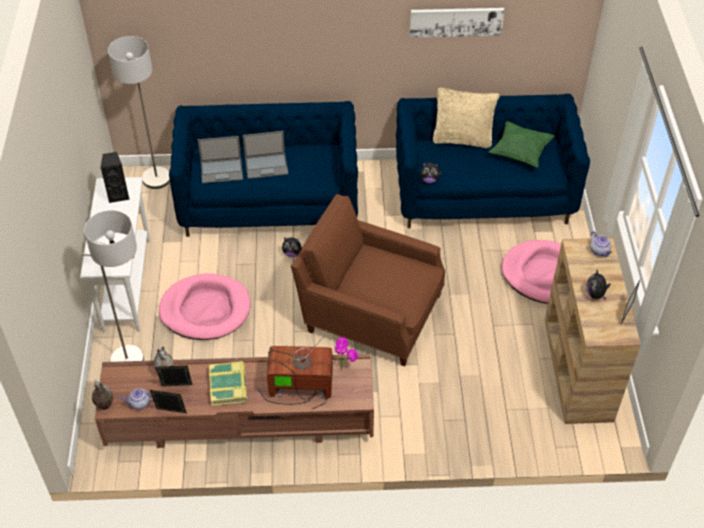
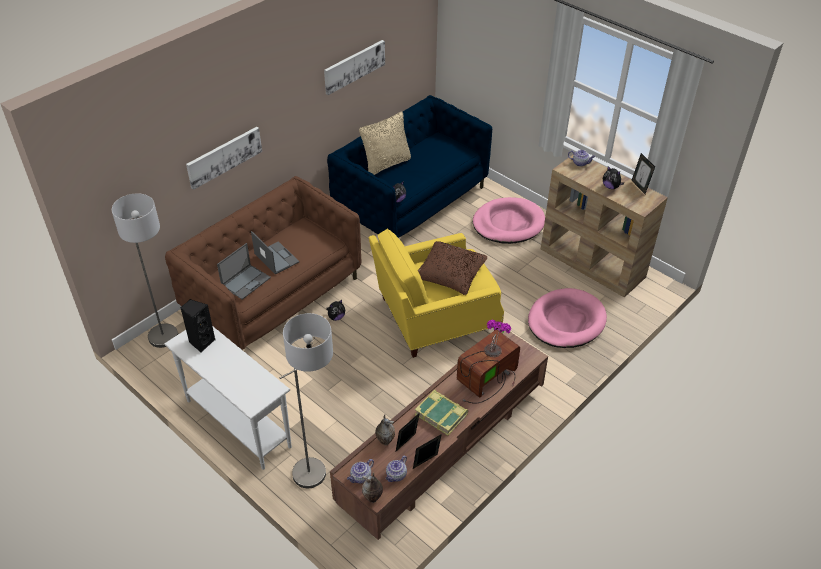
camera: 45 degrees left, 5 degrees down
(116, 384) = (360, 477): none -> teapot
(205, 309) = (322, 396): pink dog bed -> pink dog bed (566, 321)
(264, 46) = (224, 156): none -> picture
(267, 166) = (276, 258): laptop -> laptop turned 75 degrees counterclockwise
(269, 200) = (273, 295): blue sofa -> brown sofa
(371, 311) = (435, 316): brown armchair -> yellow armchair
(385, 277) = (450, 274): none -> brown pillow
(520, 152) = (432, 150): green pillow -> none

